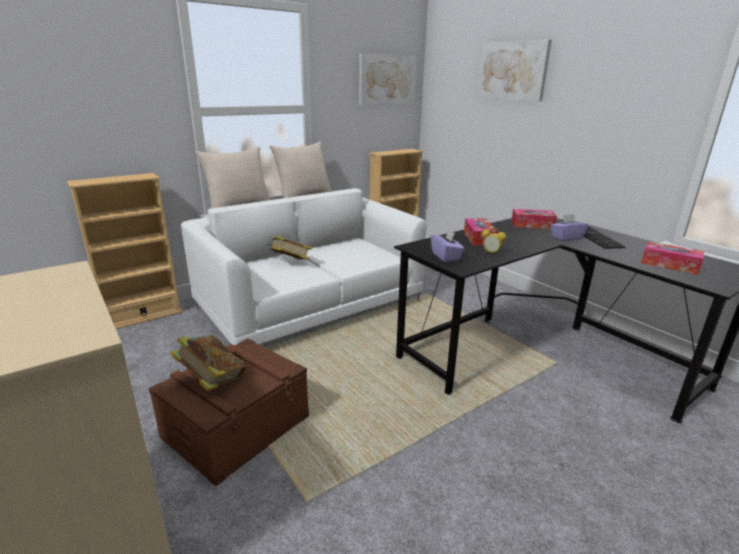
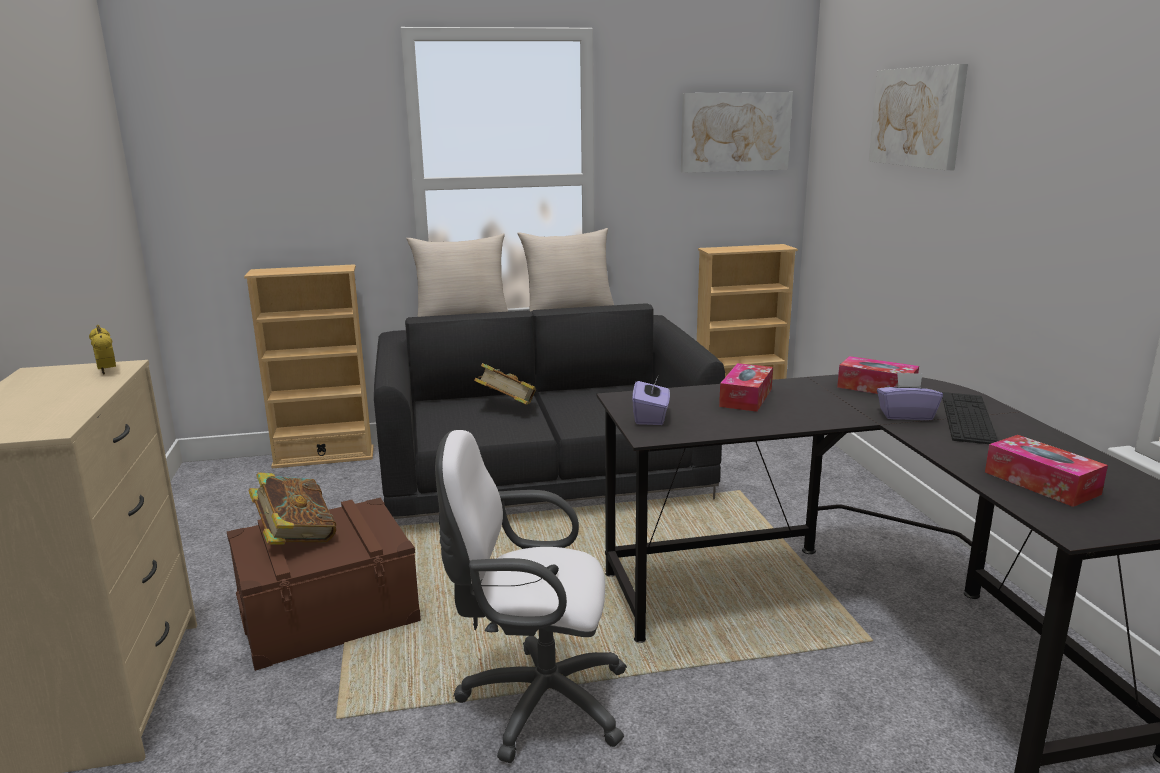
camera: 25 degrees right, 5 degrees down
(310, 304) = (544, 477): white sofa -> black sofa
(422, 448) = (535, 702): none -> white office chair
(491, 253) = (731, 421): alarm clock -> alarm clock (107, 371)

